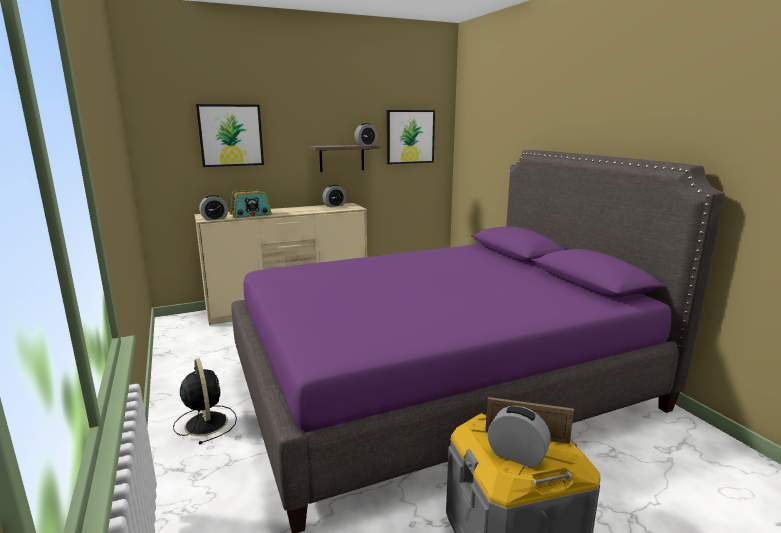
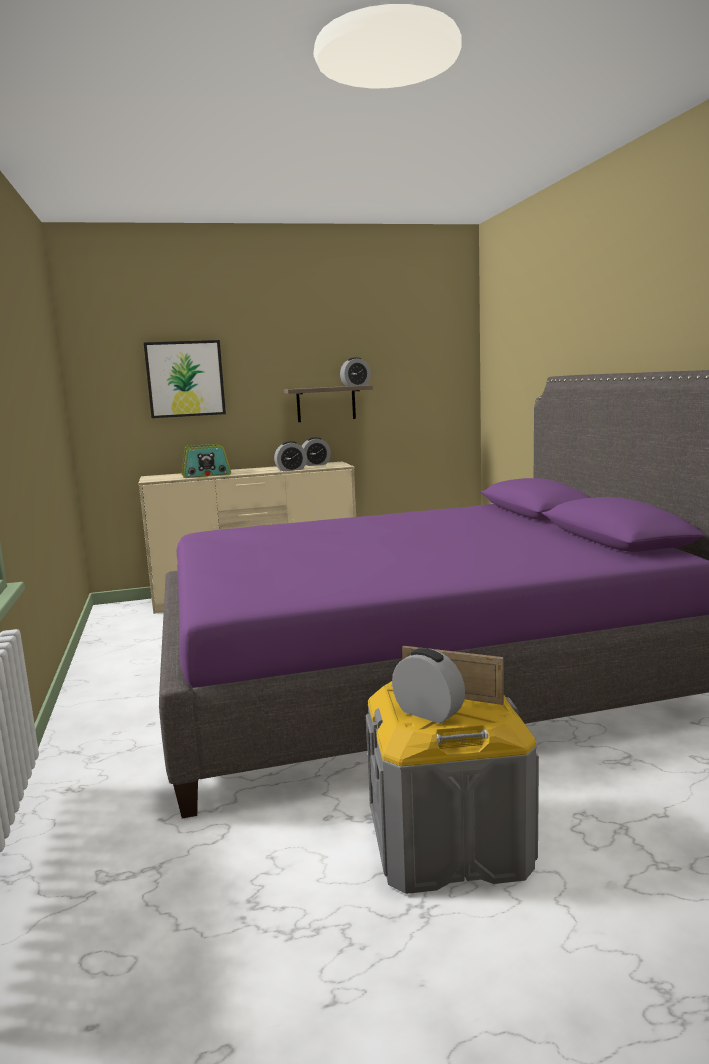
camera: 10 degrees right, 5 degrees down
(206, 422) = (119, 709): black fan -> none
(214, 219) = (161, 479): alarm clock -> alarm clock (291, 470)
(410, 137) = (417, 374): picture -> none

